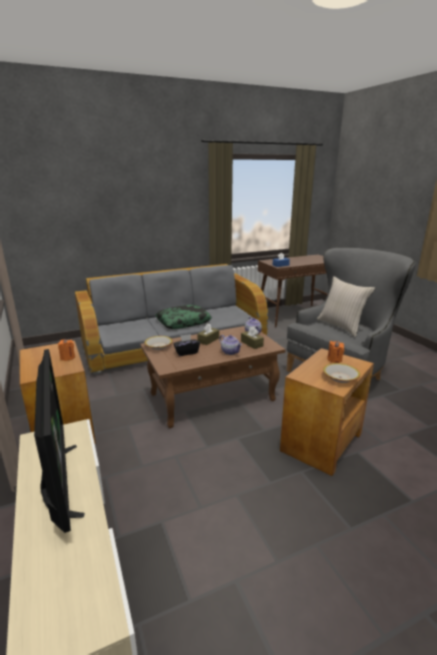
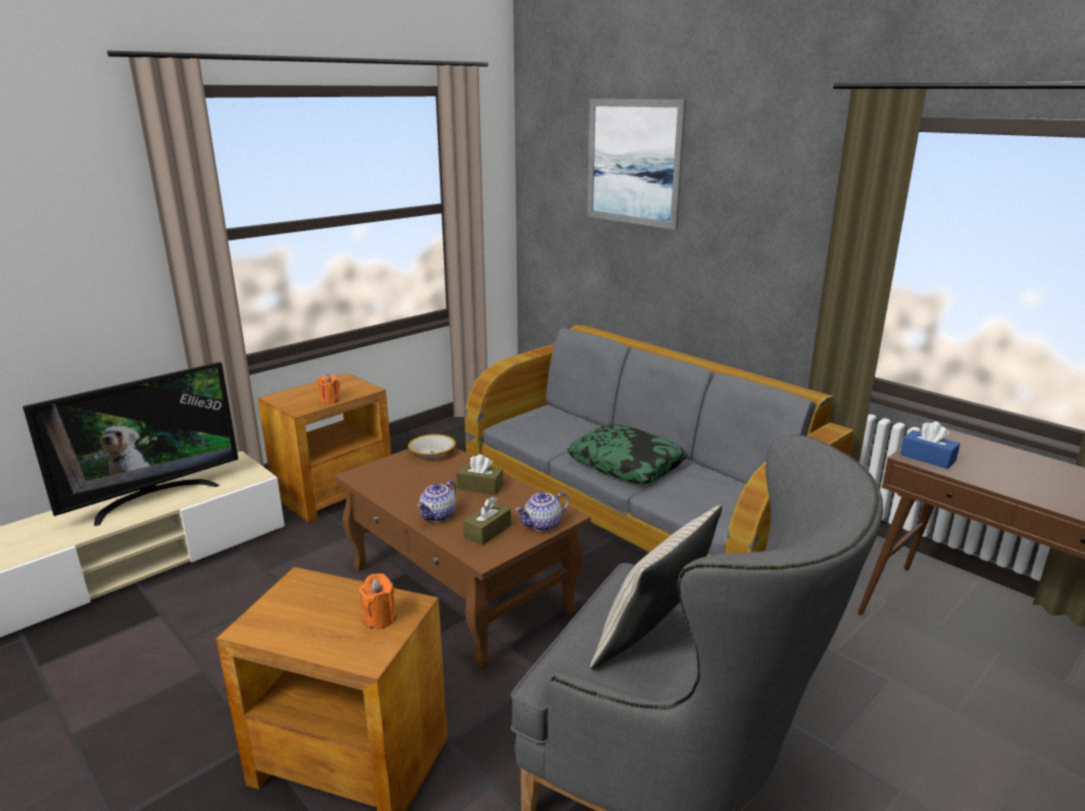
camera: 70 degrees right, 0 degrees up
(90, 181) = (633, 162): none -> picture
(186, 352) = (420, 478): black tissue box -> none
(340, 378) = (293, 630): bowl -> none

